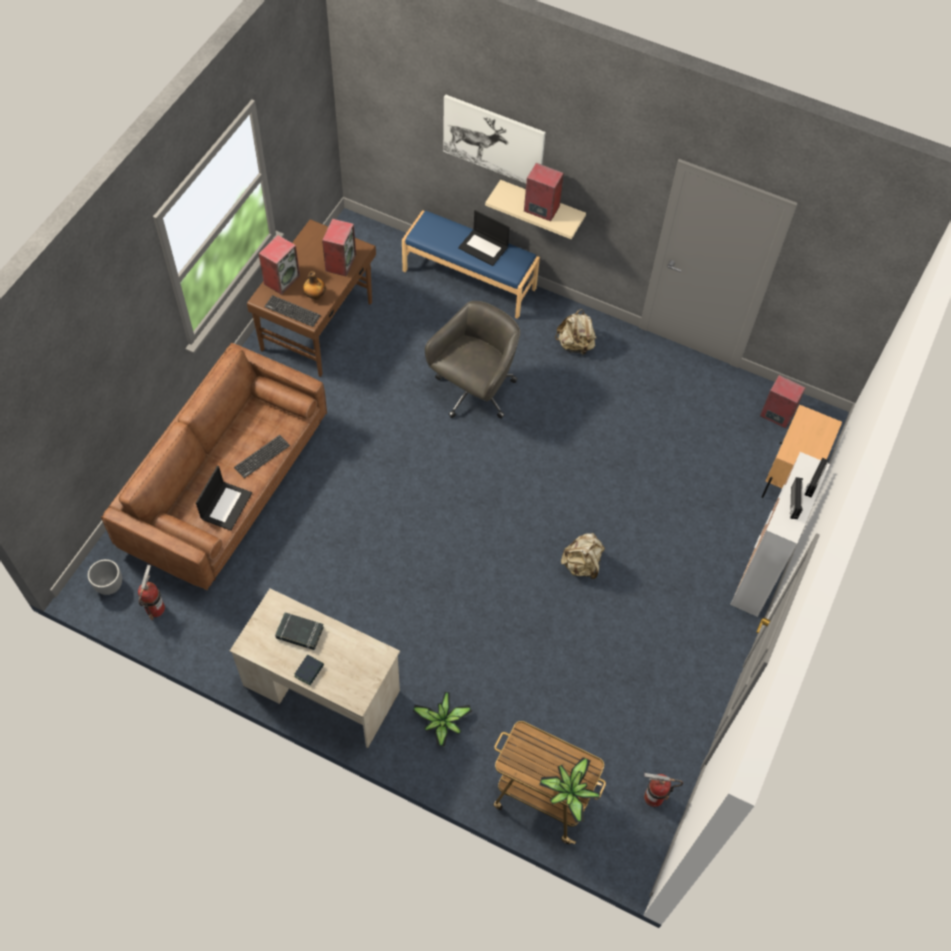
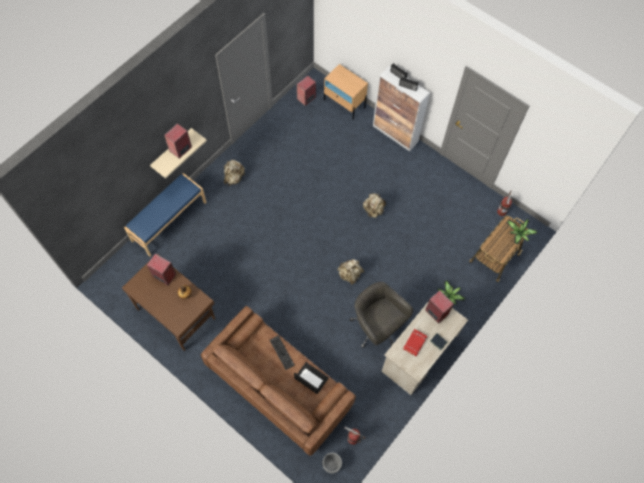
camera: 75 degrees left, 5 degrees up
(282, 279) = (166, 312): speaker -> speaker (436, 312)
(292, 311) = (193, 310): keyboard -> none
(299, 633) = (415, 343): black book -> red book
(444, 550) = (350, 274): none -> beige backpack
(474, 391) = (250, 237): grey office chair -> grey office chair (376, 327)
(484, 247) = (167, 199): laptop -> none
(493, 140) = (138, 152): picture -> none

